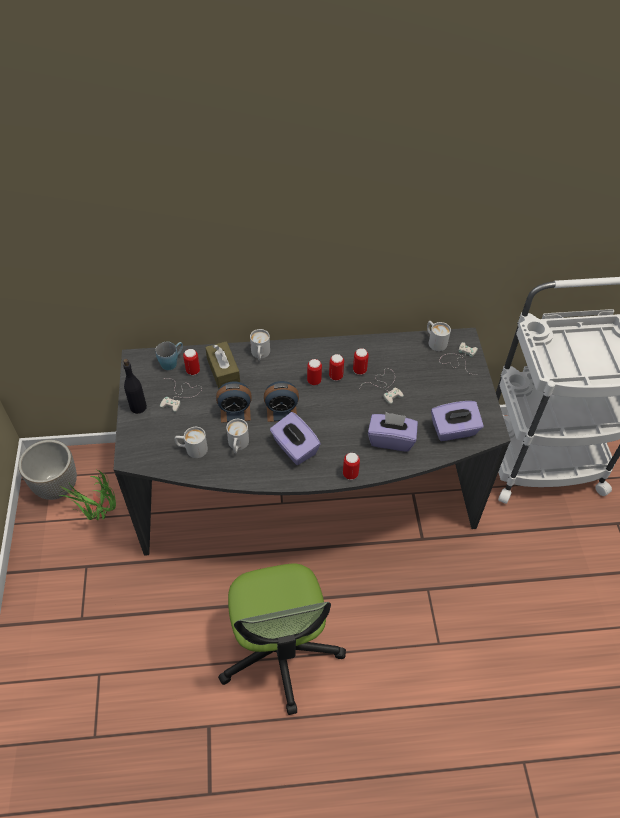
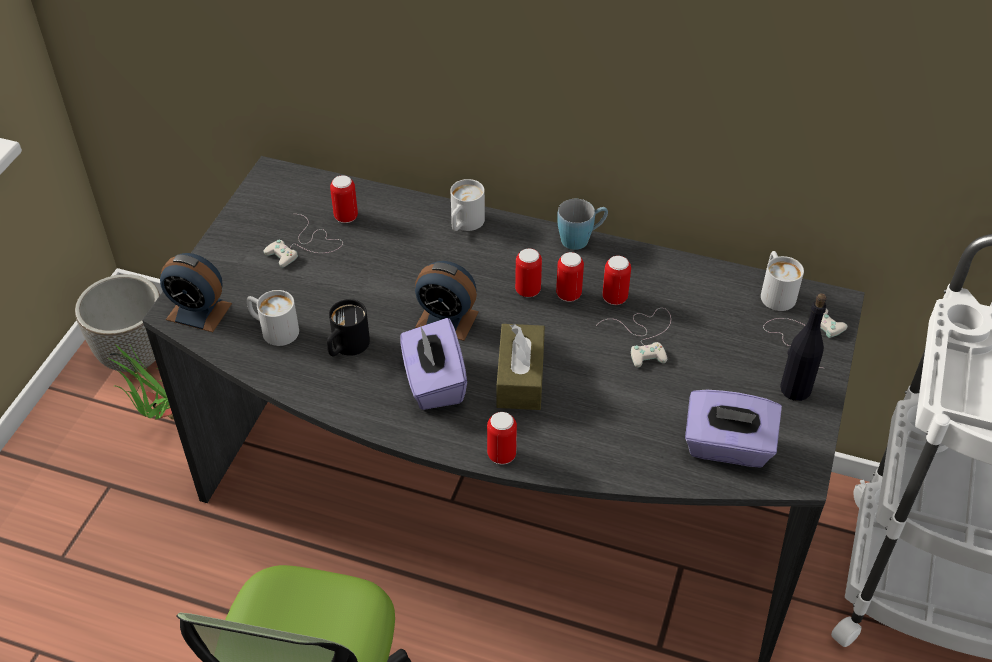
camera: 25 degrees right, 5 degrees down
(138, 407) = (233, 243): black bottle -> black bottle (795, 389)
(172, 362) = (323, 195): blue mug -> blue mug (581, 238)
(223, 370) = (392, 230): brown tissue box -> brown tissue box (520, 378)
(235, 412) = (373, 297): alarm clock -> alarm clock (199, 311)
(237, 445) = (346, 348): white mug -> black mug
(391, 439) = (605, 424): purple tissue box -> none

